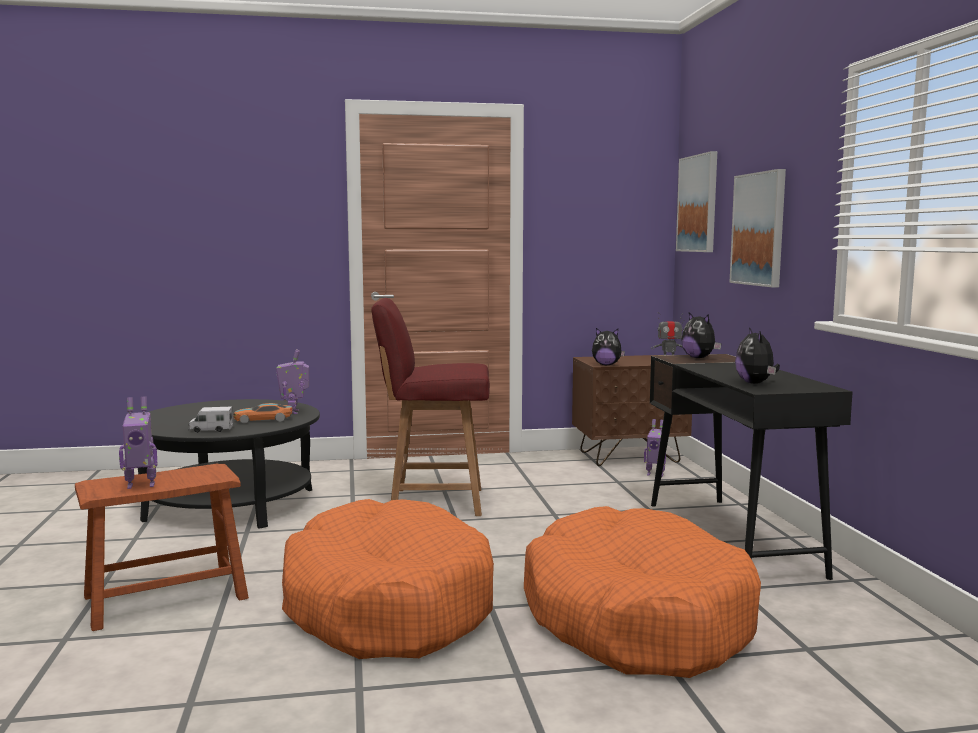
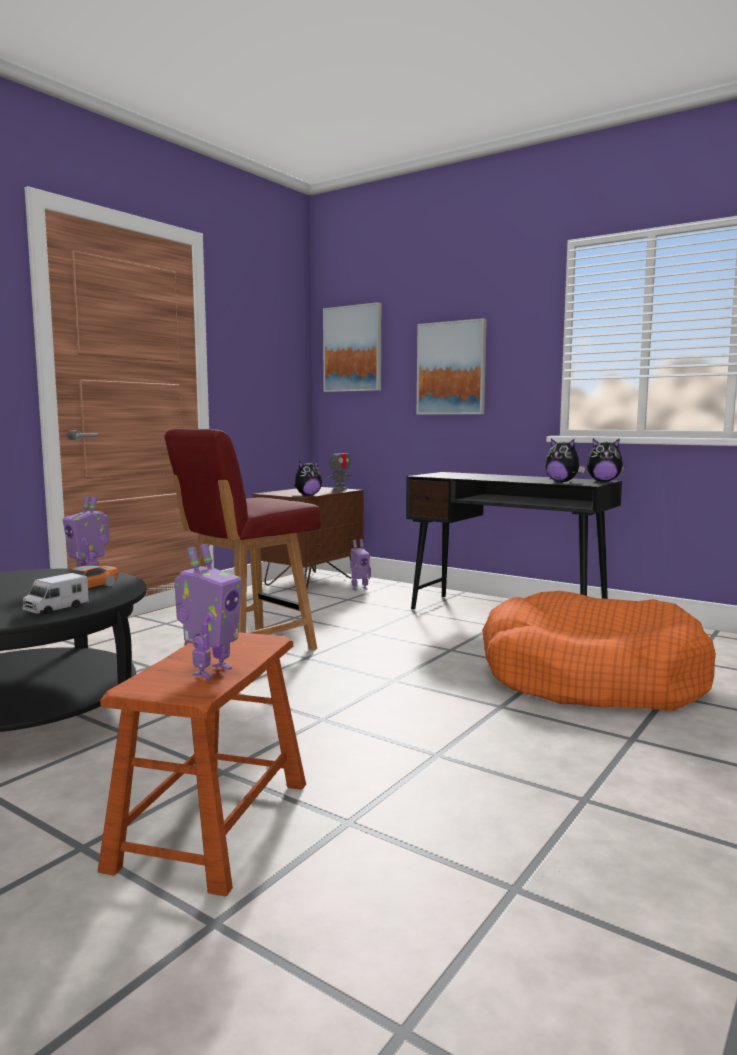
camera: 45 degrees left, 0 degrees up
(387, 606) = (435, 736): orange dog bed -> none
(699, 358) = (445, 474): plush toy -> plush toy (603, 481)

